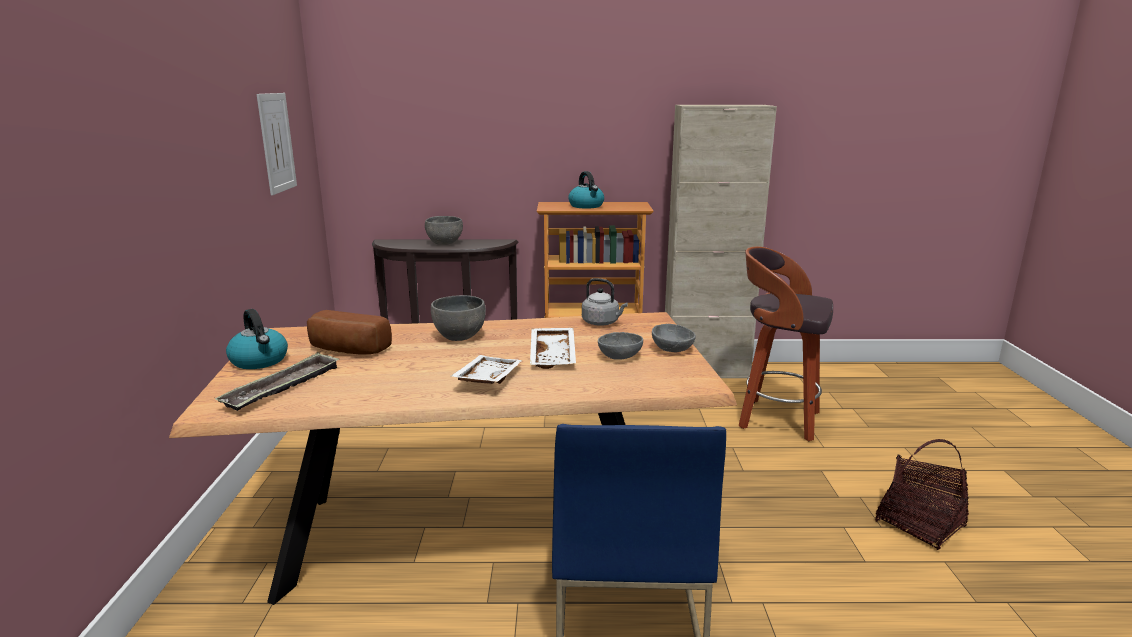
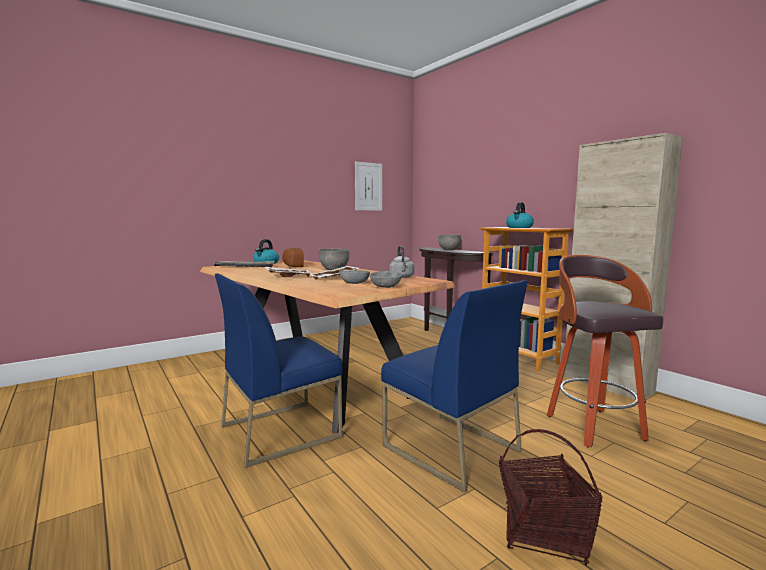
camera: 55 degrees right, 10 degrees down
(764, 507) = (449, 448): none -> blue chair

